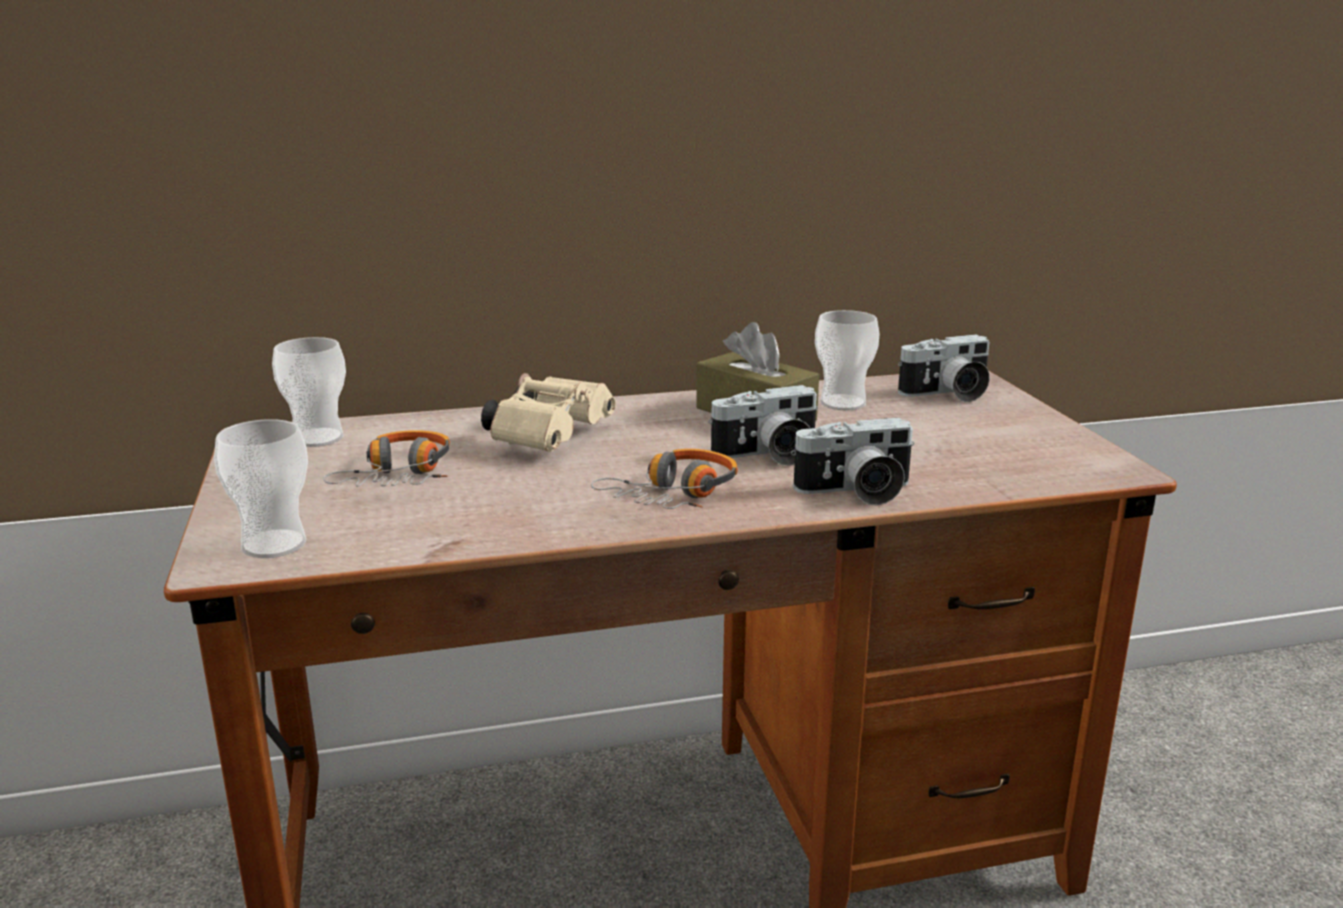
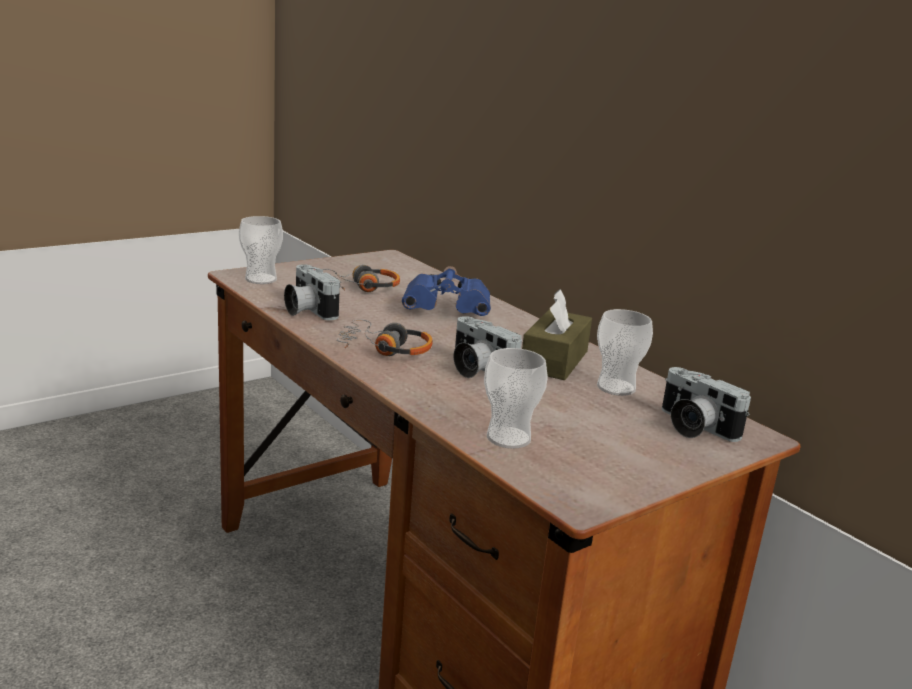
camera: 65 degrees right, 0 degrees up
(318, 438) = (395, 266): cup -> cup (508, 438)
(551, 436) = (449, 311): beige binoculars -> blue binoculars
(856, 492) = (433, 399): camera -> camera (307, 310)

